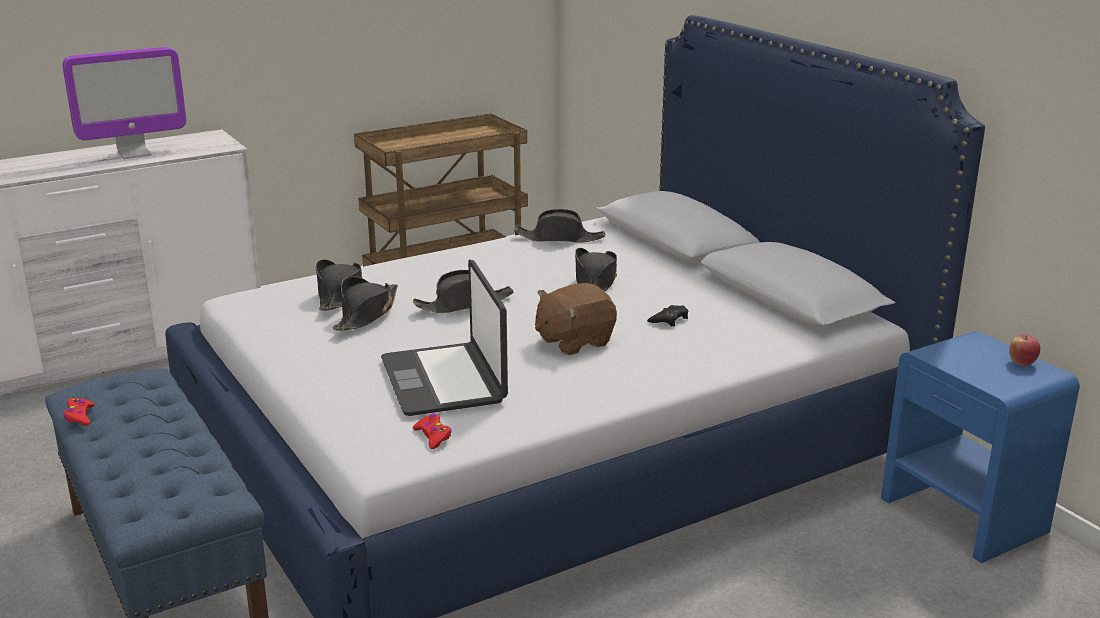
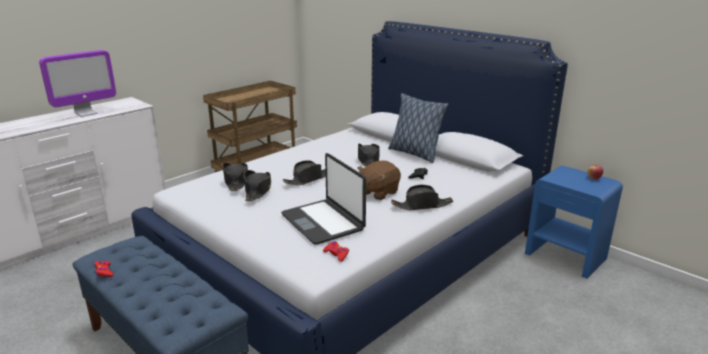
camera: 15 degrees left, 0 degrees up
(560, 238) = (335, 140): black hat -> black hat (422, 205)
(692, 277) = (414, 153): none -> pillow

